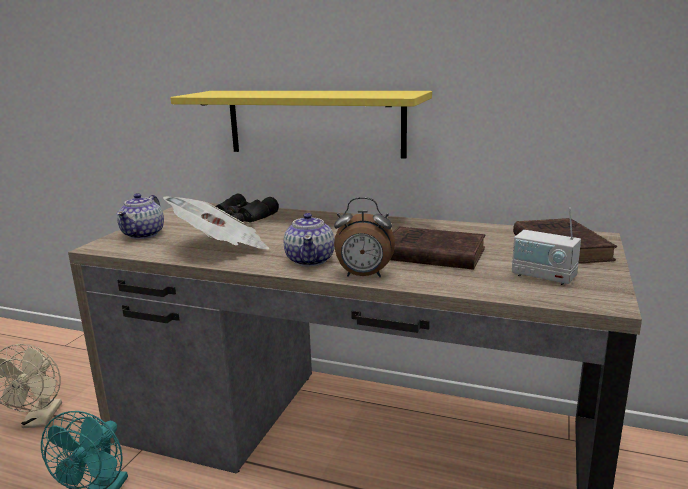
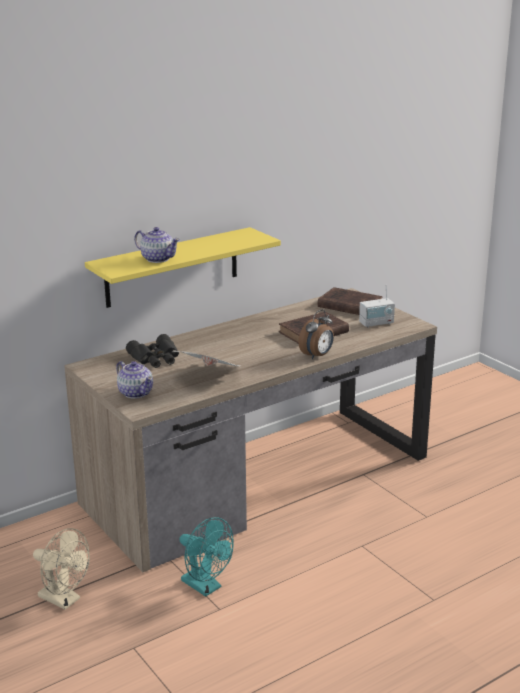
camera: 55 degrees left, 5 degrees up
(310, 260) = (273, 360): teapot -> teapot (157, 259)

